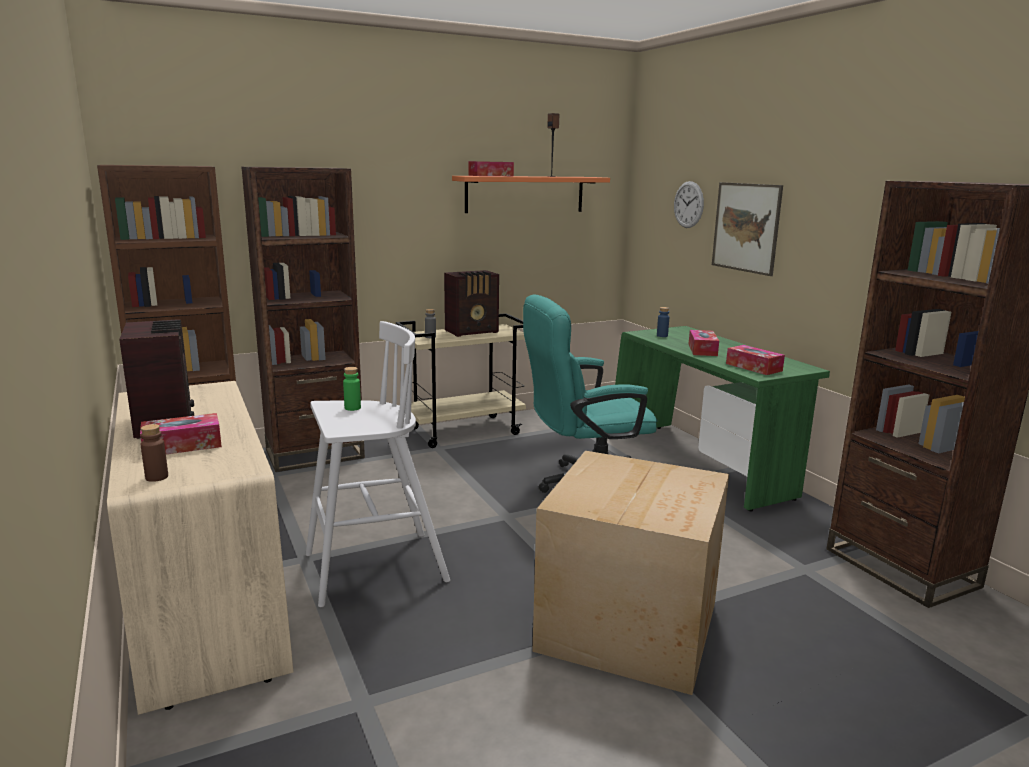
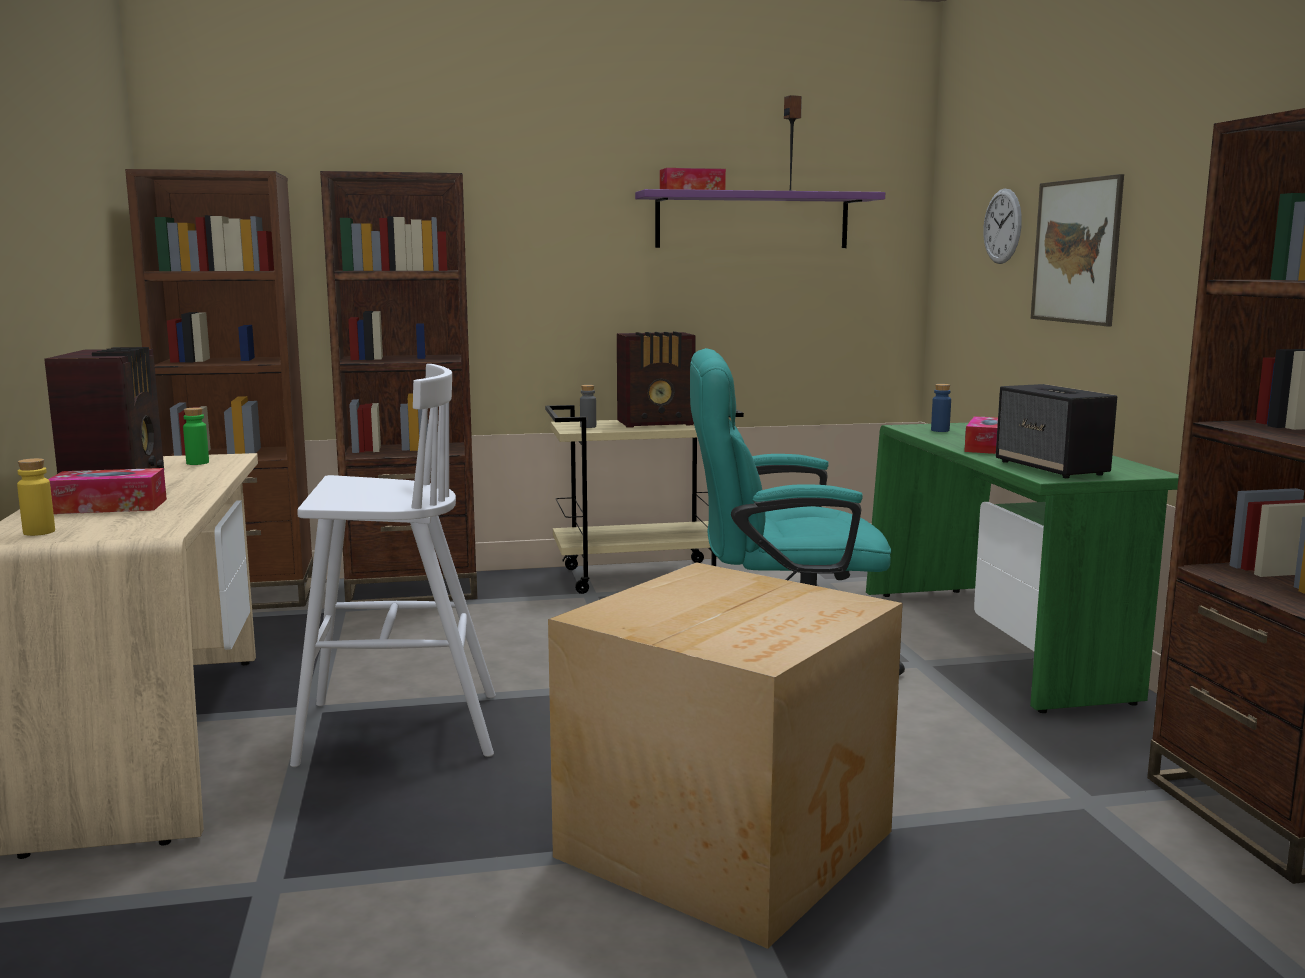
camera: 15 degrees right, 5 degrees down
(157, 477) = (39, 532): brown bottle -> yellow bottle
(352, 408) = (373, 484): green bottle -> green bottle (197, 463)
(525, 194) = (752, 220): orange shelf -> purple shelf
(753, 367) = (1052, 468): tissue box -> speaker

